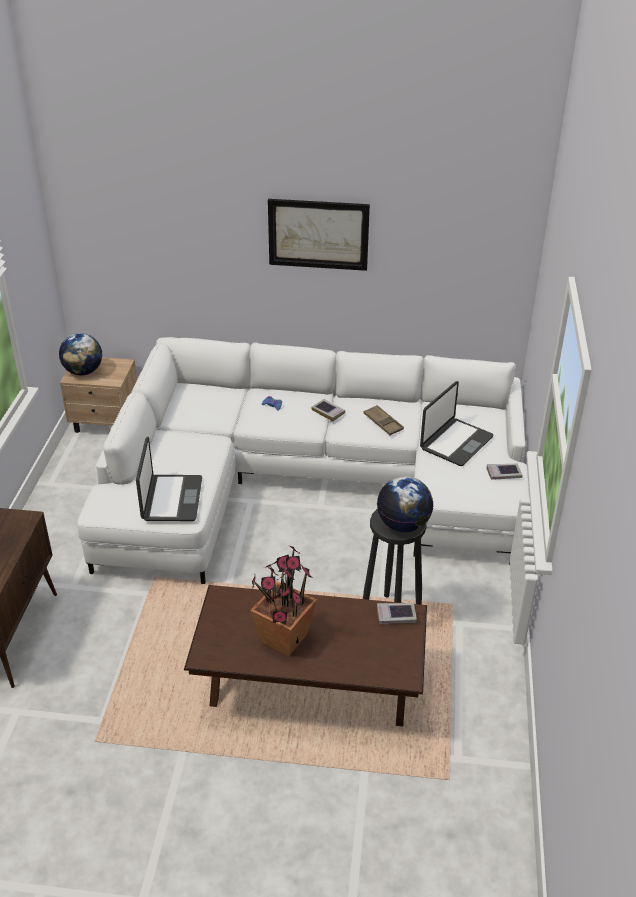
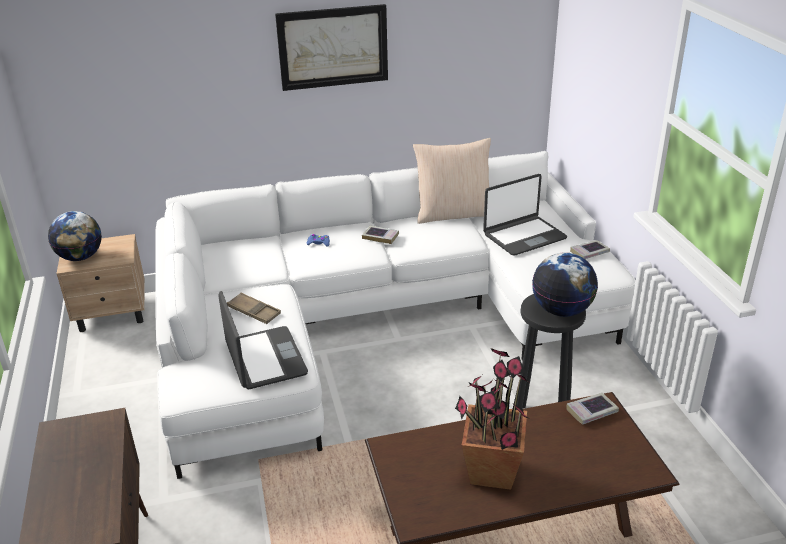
camera: 20 degrees left, 5 degrees down
(383, 423) = (443, 234): brown tray -> brown tray (254, 312)
(407, 404) = (453, 214): none -> beige pillow
(455, 442) = (524, 236): laptop -> laptop turned 45 degrees clockwise

